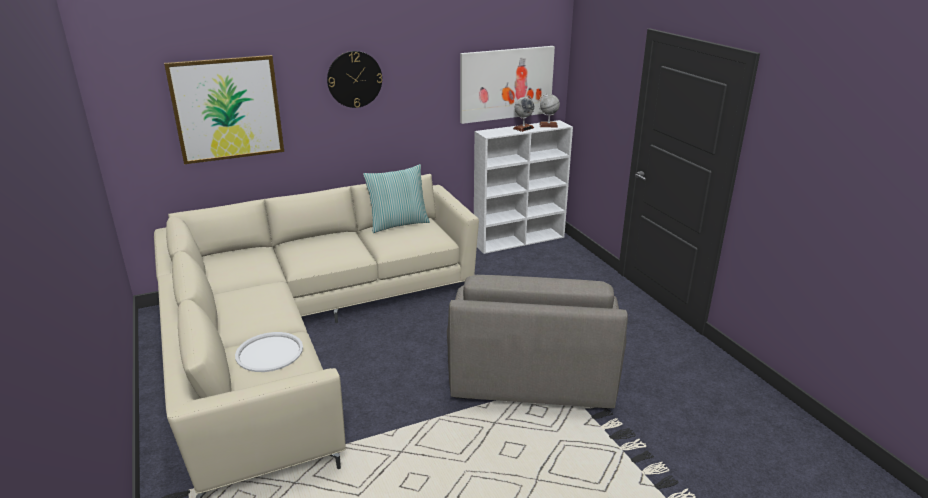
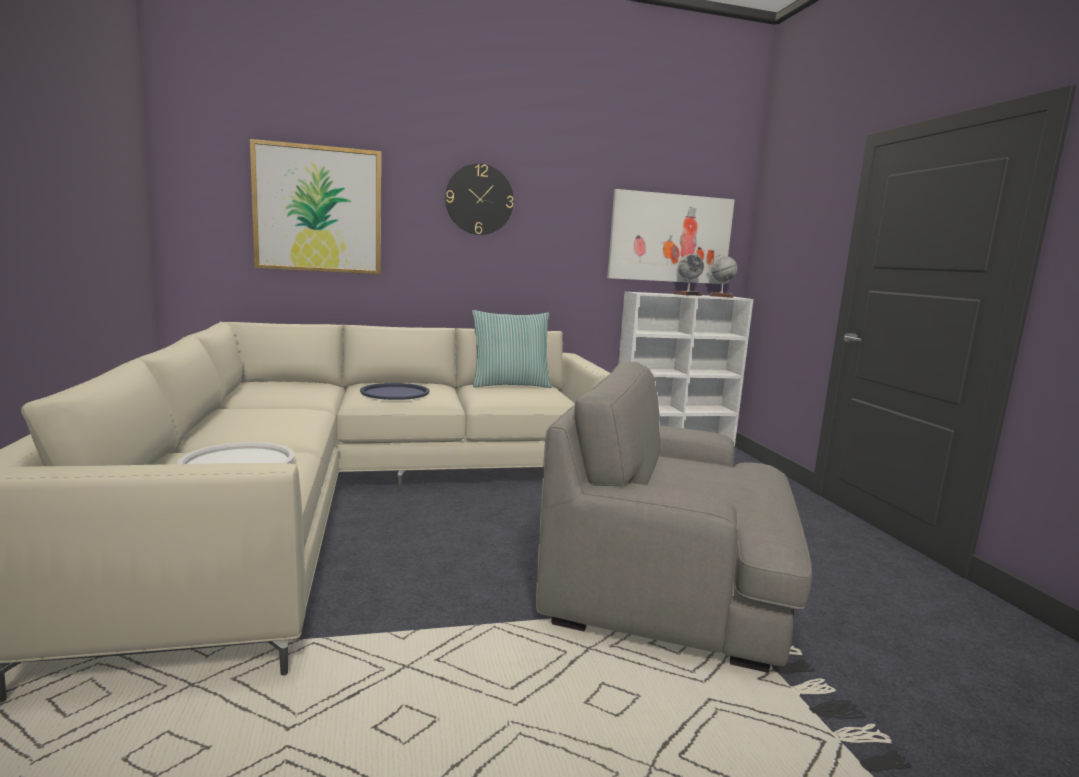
camera: 10 degrees right, 15 degrees down
(319, 252) = (395, 393): none -> blue tray
(531, 368) = (669, 581): grey armchair -> grey armchair turned 90 degrees clockwise

